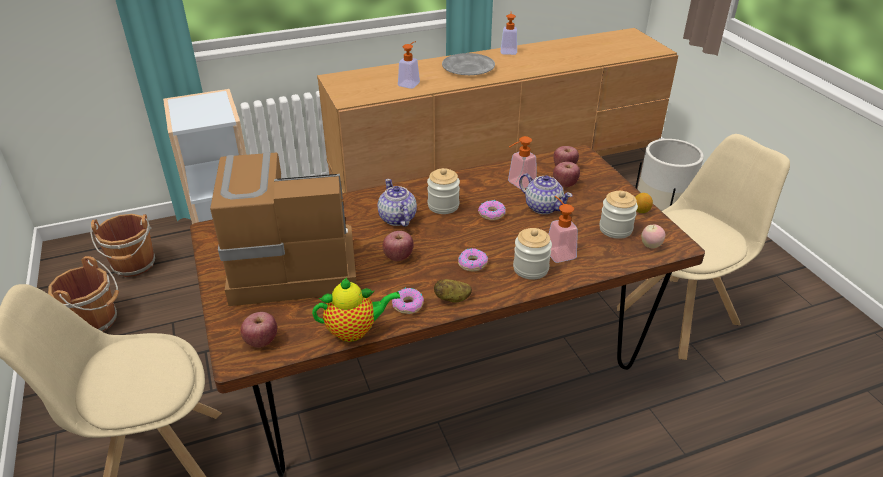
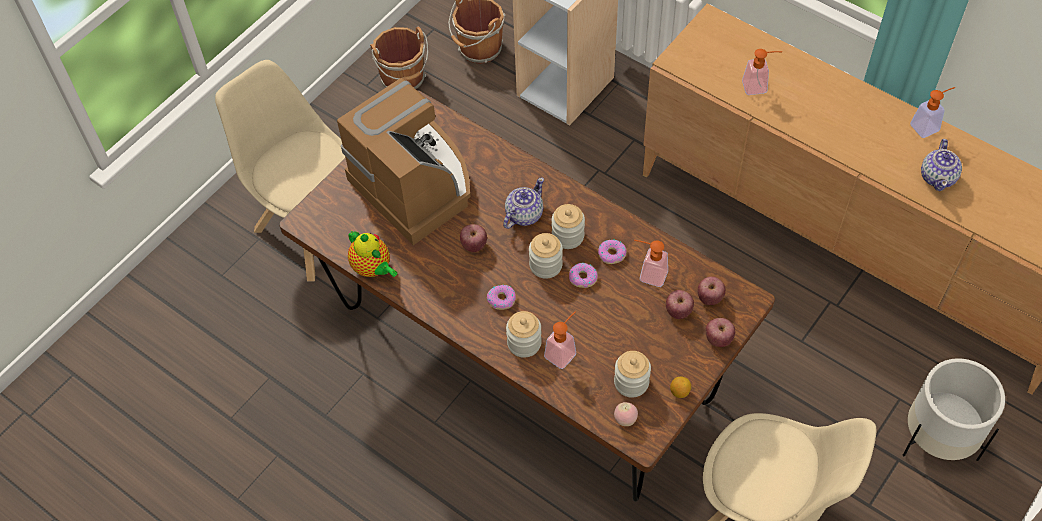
camera: 60 degrees right, 20 degrees up
(261, 341) = (327, 222): apple -> apple (718, 339)
(408, 305) = (422, 284): donut -> donut (612, 254)
(452, 299) = (448, 309): potato -> none
(460, 227) = (545, 265): none -> jar
(468, 68) = (842, 113): grey plate -> none
(543, 207) = (624, 311): teapot -> teapot (938, 177)

